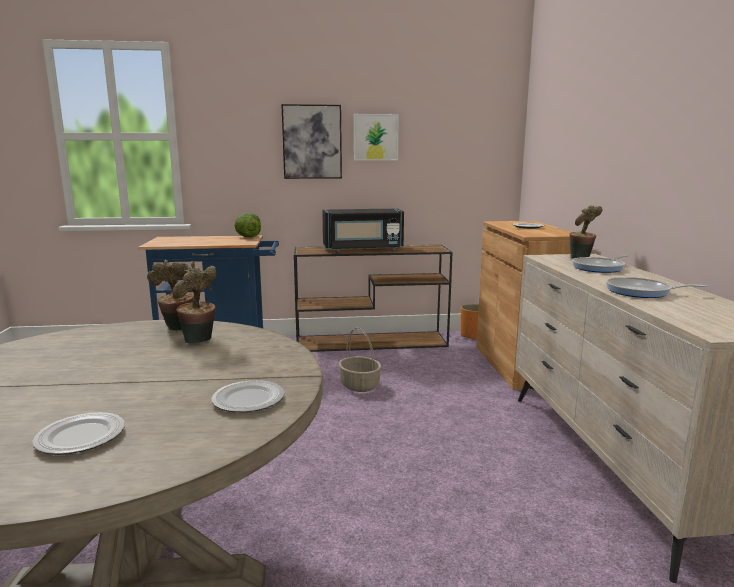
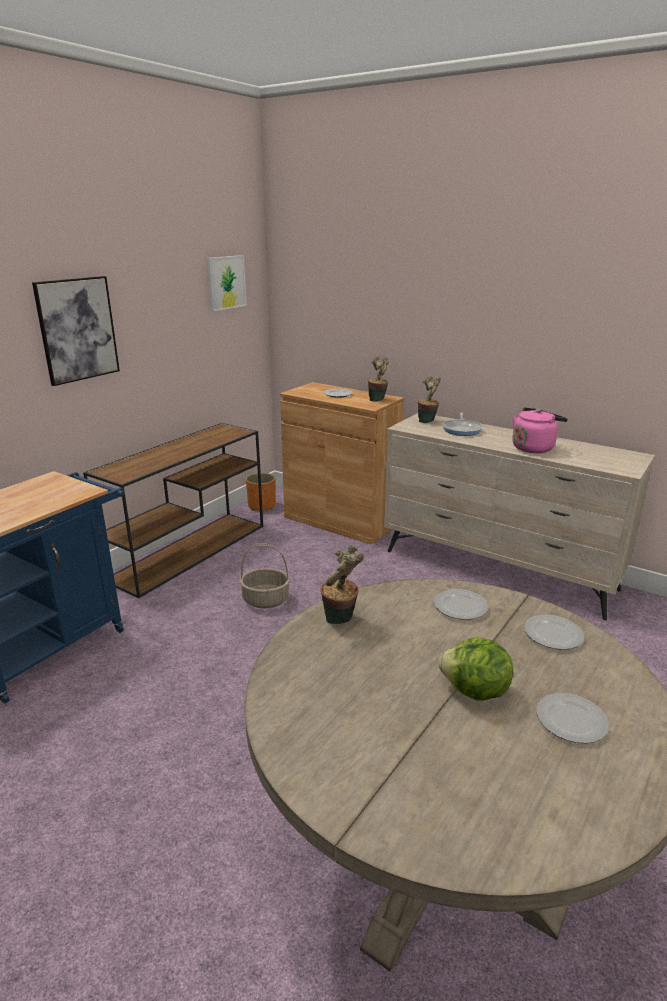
camera: 50 degrees left, 10 degrees up
(199, 341) = (391, 619): potted plant -> potted plant (378, 400)
(248, 237) = (49, 480): lettuce -> lettuce (475, 691)
(252, 356) = (460, 607): none -> plate
(363, 249) = (170, 452): black microwave -> none
(376, 137) = (145, 313): picture -> picture (226, 282)
(642, 292) = (534, 448): frying pan -> pink kettle

